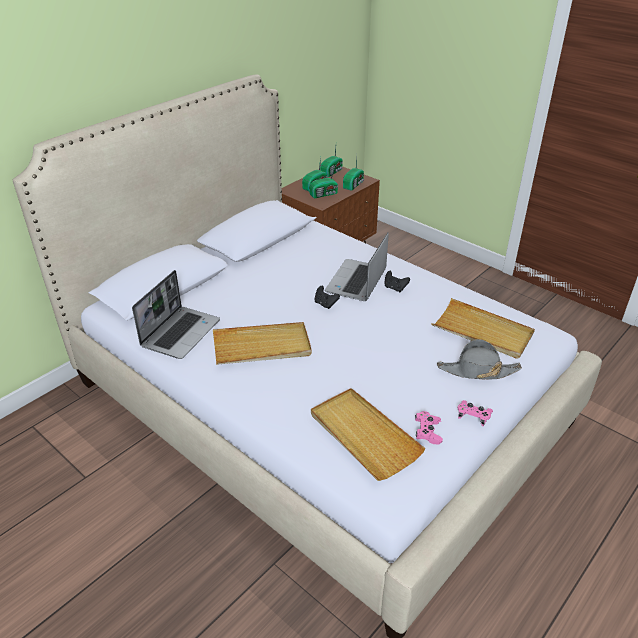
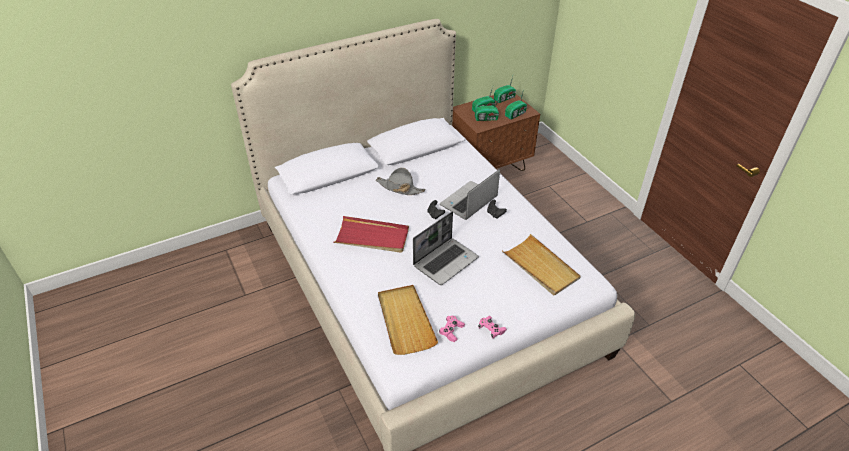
camera: 20 degrees right, 5 degrees up
(180, 333) = (323, 212): laptop -> laptop (445, 261)
(262, 347) = (372, 237): beige tray -> red tray
(477, 370) = (516, 296): grey hat -> grey hat (400, 188)

